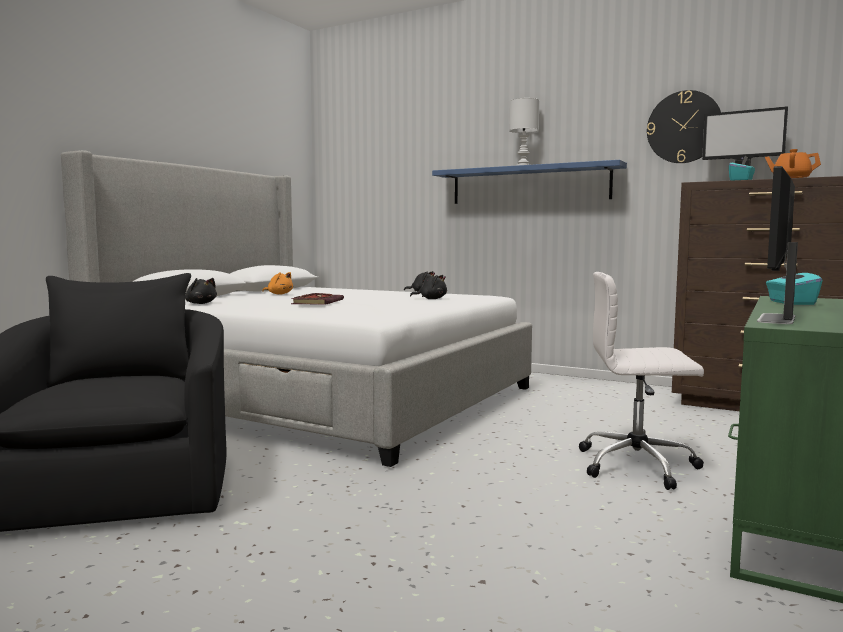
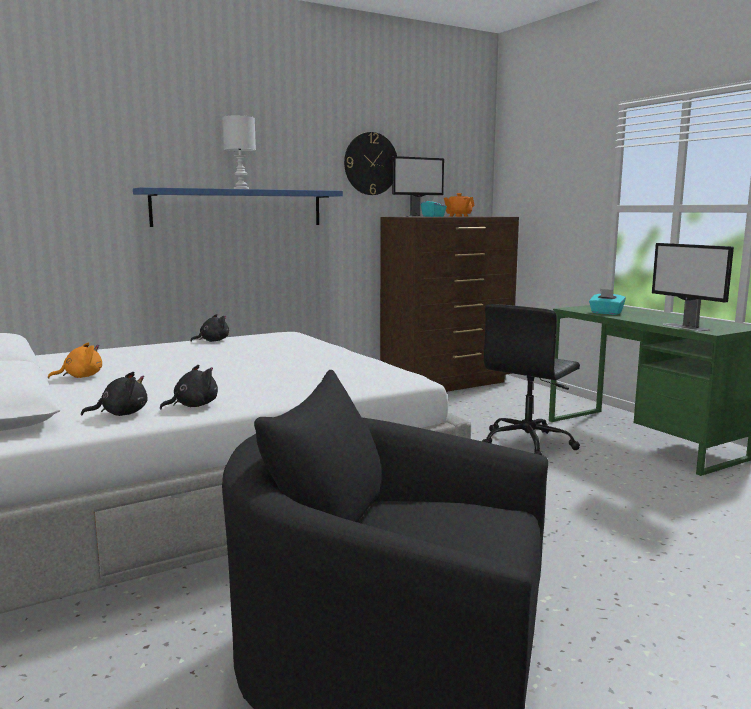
camera: 60 degrees left, 5 degrees up
(317, 302) = (252, 375): book -> none
(431, 299) = (280, 347): black plush toy -> black plush toy (193, 406)
(638, 465) = (528, 443): white office chair -> black office chair

